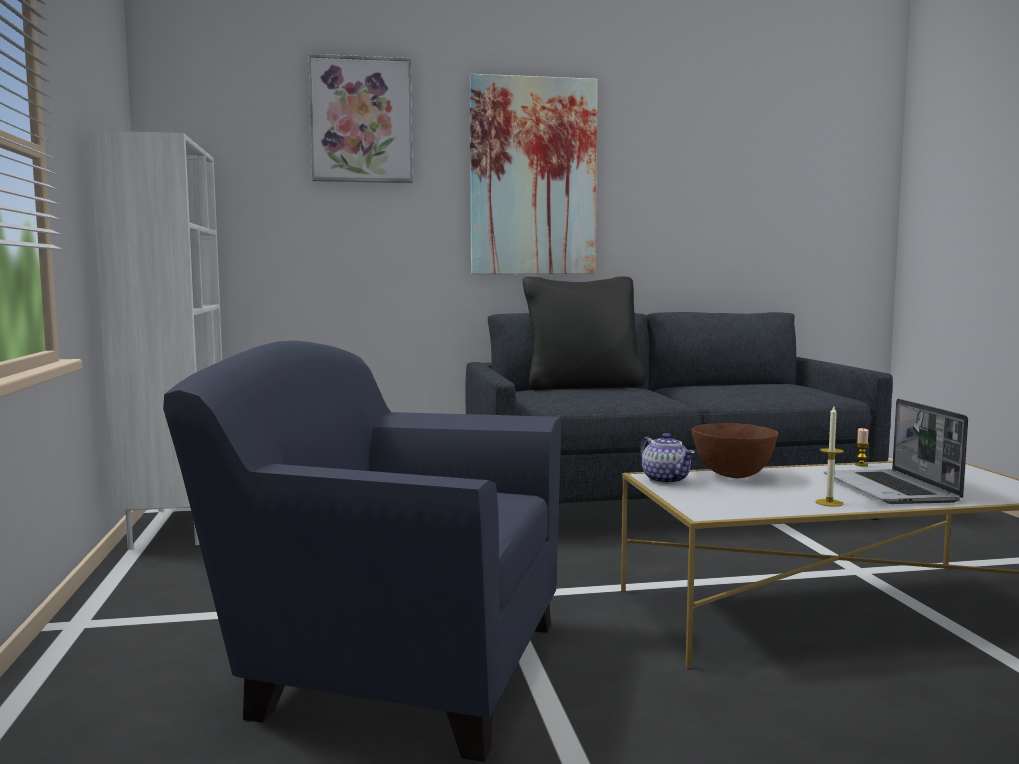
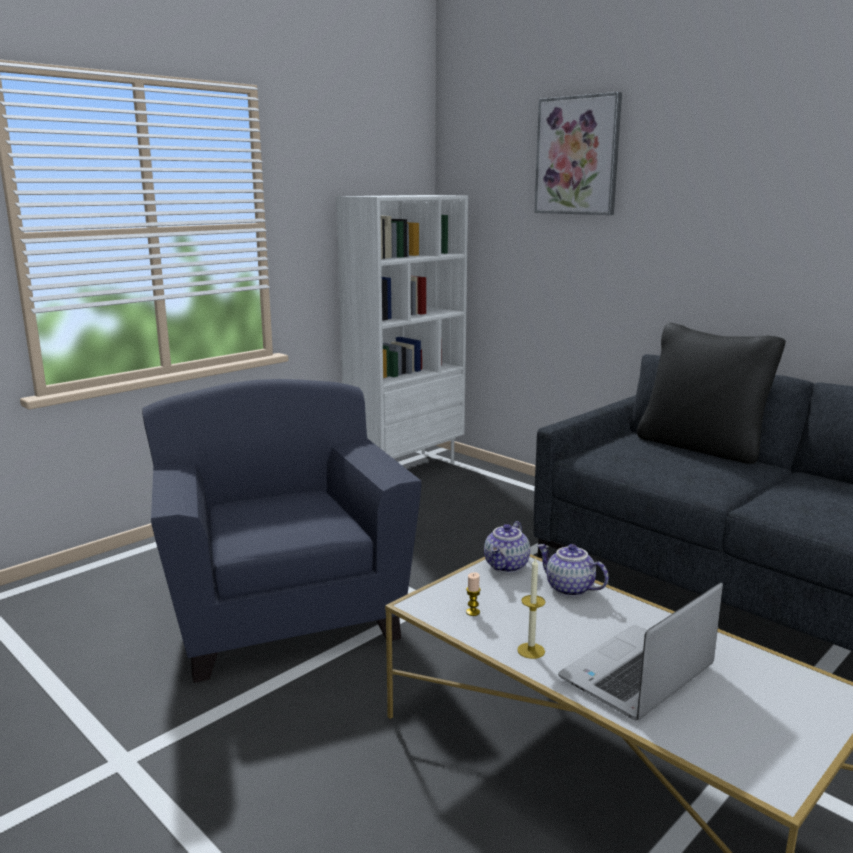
camera: 55 degrees right, 10 degrees up
(533, 177) = (729, 209): picture -> none
(734, 475) = (568, 589): brown bowl -> teapot
(861, 465) = (730, 642): candle -> candle (473, 612)

